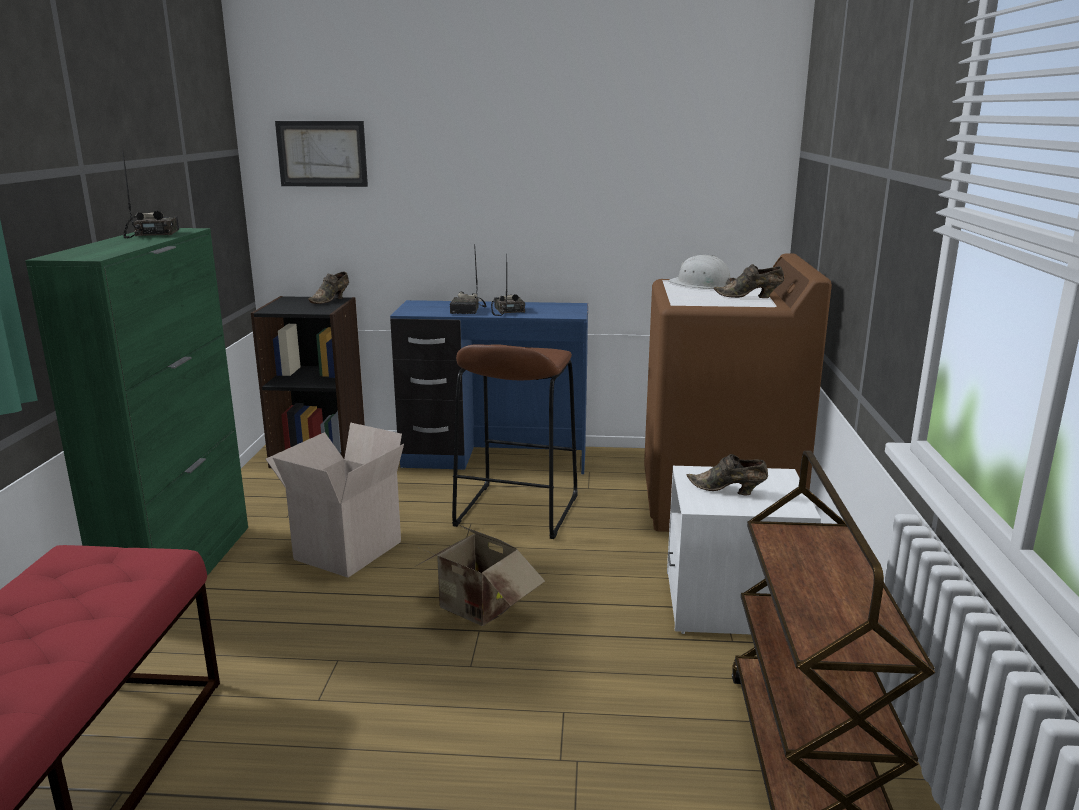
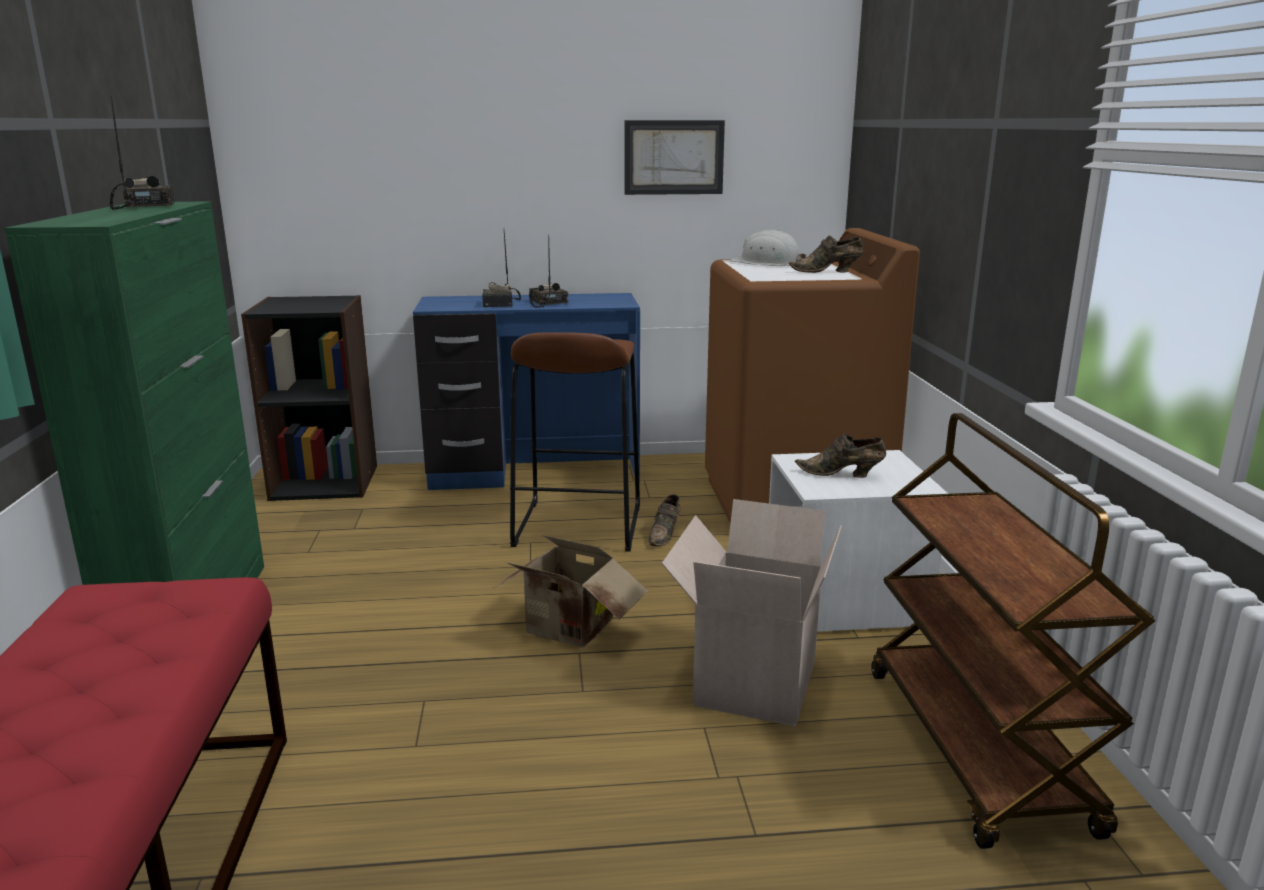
camera: 10 degrees left, 0 degrees up
(322, 154) = (315, 125): picture -> picture (673, 157)
(331, 300) = (333, 299): brown shoe -> brown shoe (665, 535)
(347, 549) = (394, 580): cardboard box -> cardboard box (751, 681)

